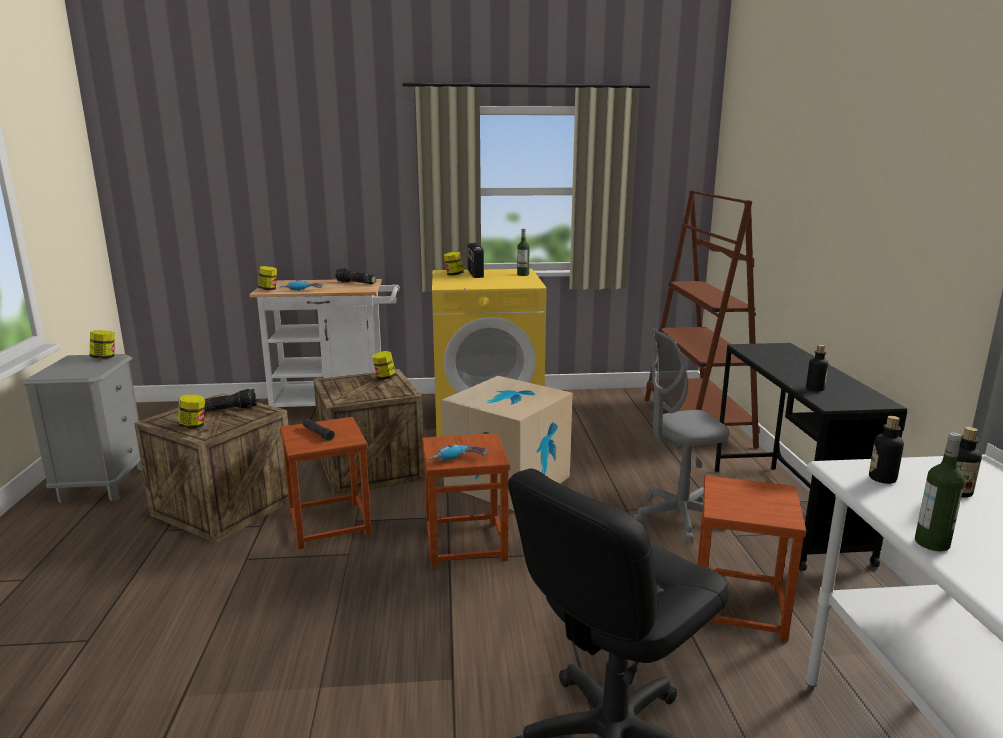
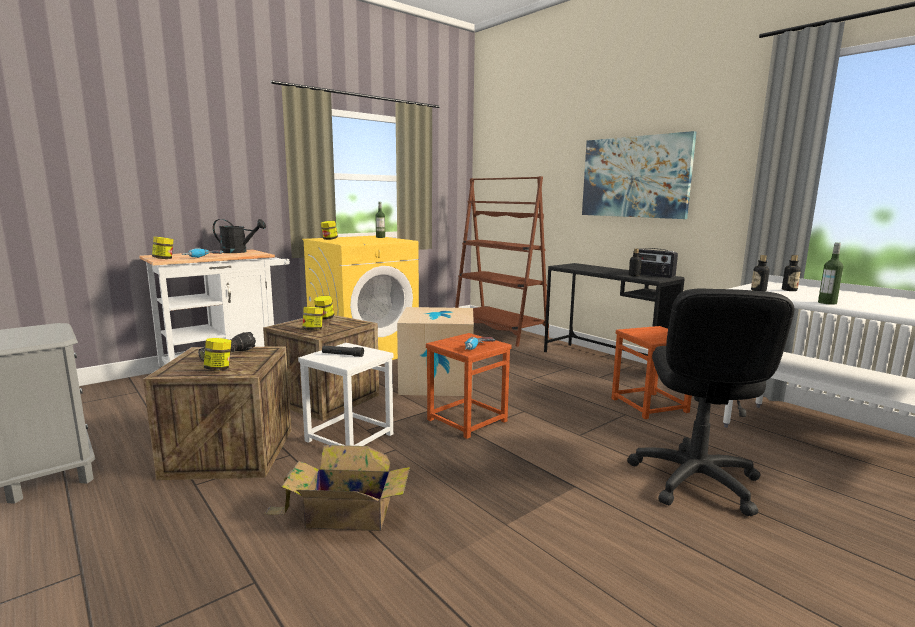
camera: 35 degrees left, 5 degrees down
(104, 357) = (39, 327): jar -> jar (313, 330)
(218, 607) = (345, 513): none -> cardboard box
(329, 524) = (349, 438): brown stool -> white stool
(355, 283) = (238, 252): flashlight -> black watering can
(475, 274) = (344, 238): radio -> radio (652, 275)
(678, 518) = (562, 376): grey office chair -> none
(874, 216) = (634, 177): none -> picture

